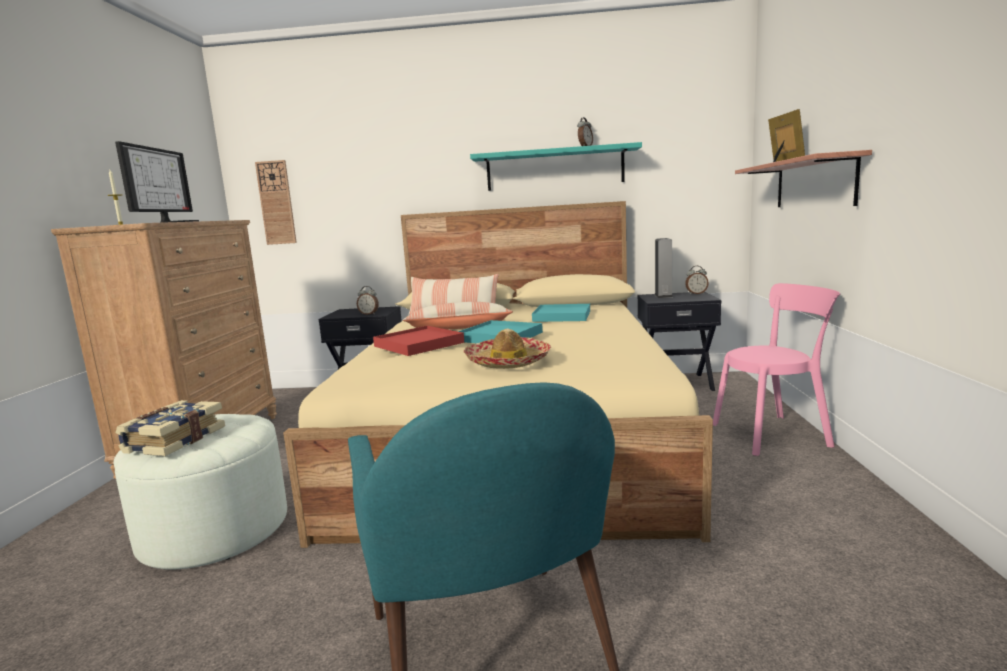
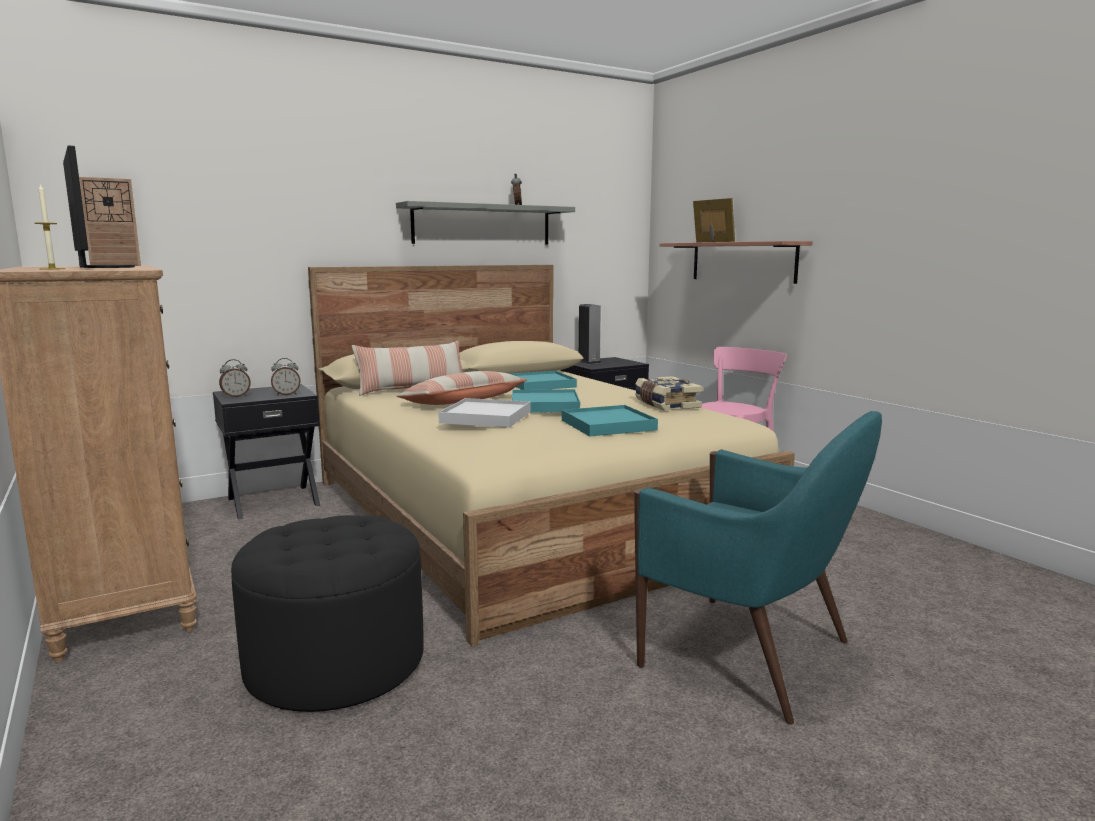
camera: 35 degrees left, 0 degrees up
(173, 440) = (324, 550): book -> book (665, 404)
(215, 530) = (335, 662): white ottoman -> black ottoman
(418, 344) = (485, 417): red tray -> white tray
(508, 362) = (608, 425): hat -> turquoise tray
(555, 168) = (482, 225): turquoise shelf -> grey shelf
(696, 293) = (614, 359): alarm clock -> alarm clock (236, 396)

